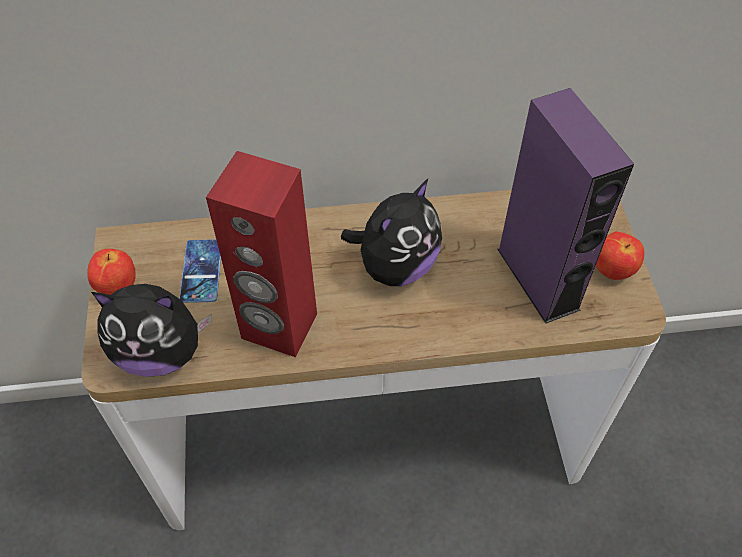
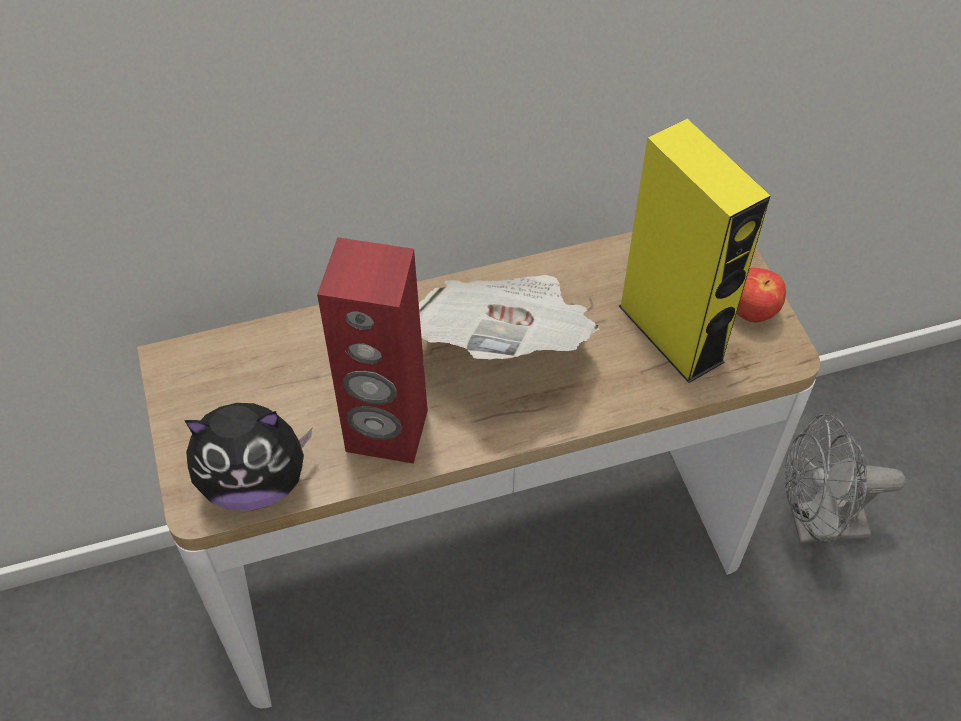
camera: 10 degrees left, 0 degrees up
(118, 288) = (183, 414): apple -> none
(201, 271) = (279, 380): phone -> none
(395, 267) = (506, 343): plush toy -> newspaper
(537, 279) = (670, 333): purple speaker -> yellow speaker
(651, 455) = (816, 525): none -> grey fan

